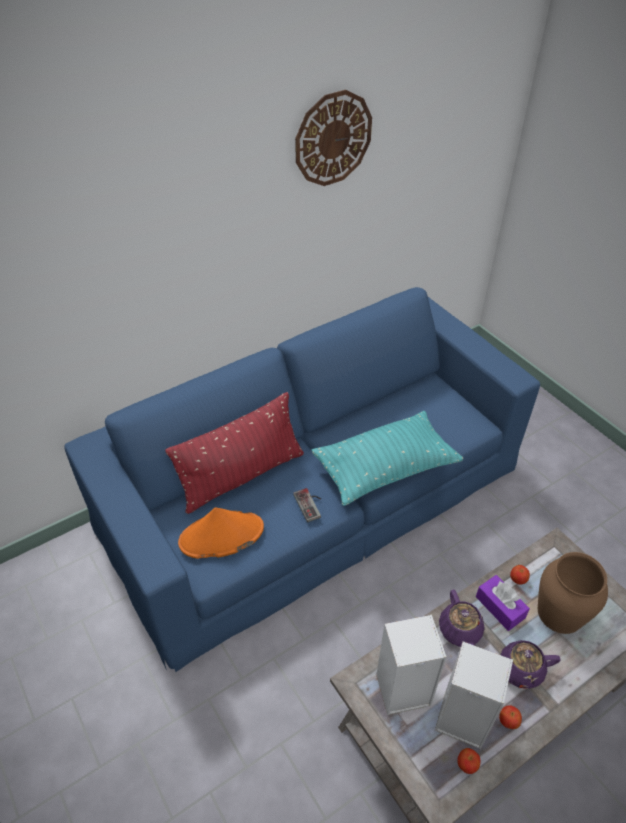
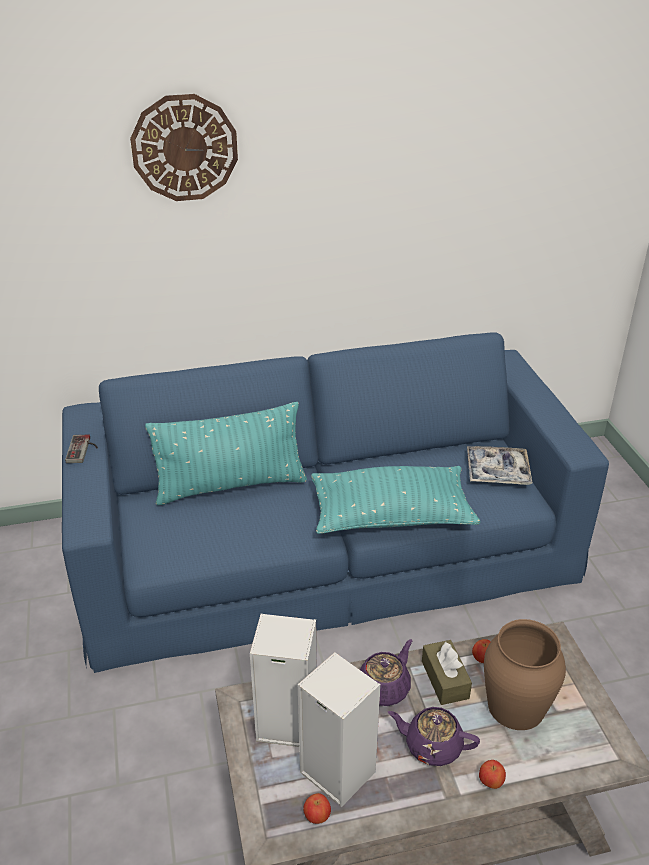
camera: 20 degrees right, 10 degrees down
(221, 536) = (179, 533): orange hat -> none
(242, 476) = (231, 486): red pillow -> turquoise pillow
(311, 504) = (288, 529): game controller -> game controller (83, 450)
(333, 139) = (401, 140): wall clock -> wall clock (184, 148)
(446, 404) = (497, 471): none -> tray
(460, 631) = (384, 688): purple teapot -> purple teapot turned 150 degrees counterclockwise
(500, 607) = (445, 679): purple tissue box -> brown tissue box
(508, 721) = (389, 792): apple -> apple (490, 782)

